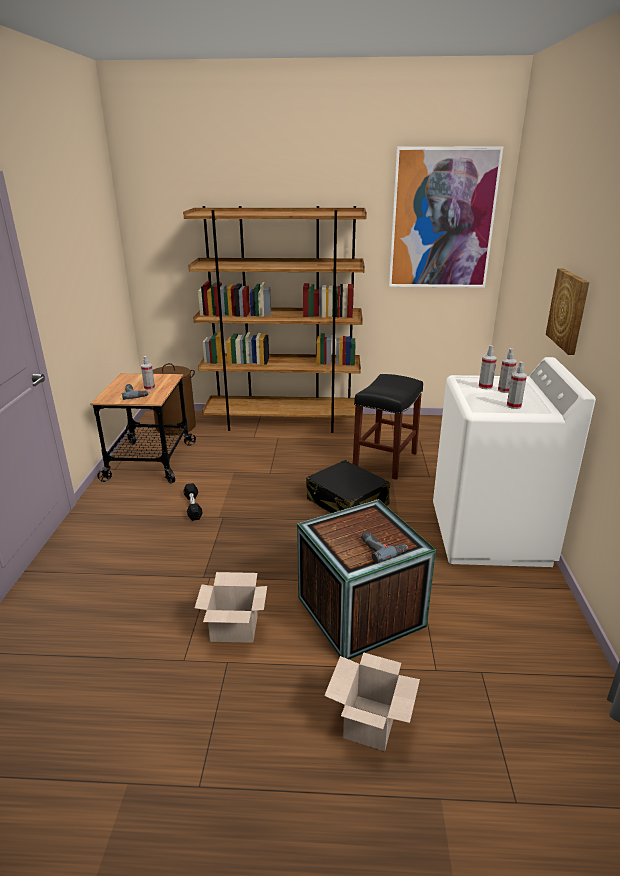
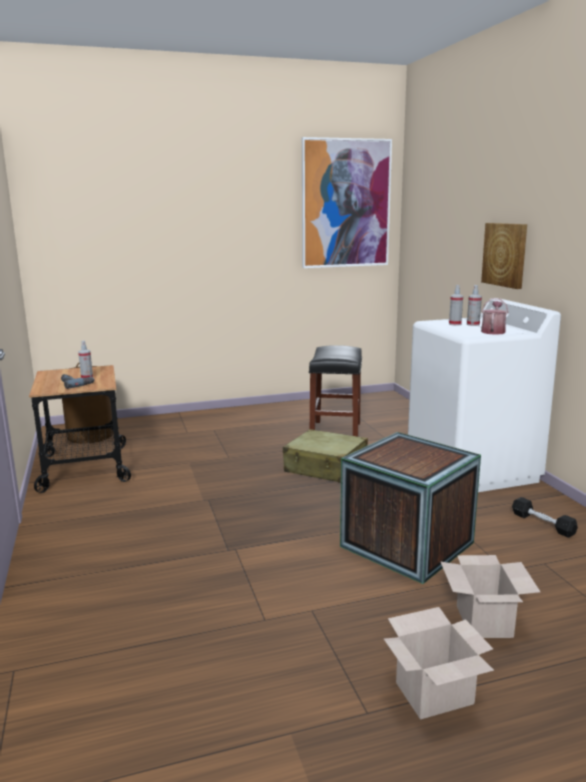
camera: 20 degrees left, 10 degrees down
(193, 507) = (167, 496): black dumbbell -> black dumbbell (543, 524)
(233, 629) = (295, 584): cardboard box -> cardboard box (433, 694)
(282, 422) = (208, 417): brown bookcase -> none
(347, 502) = (326, 468): black suitcase -> beige suitcase
(382, 548) = (436, 461): power drill -> none
(514, 406) = (493, 331): spray bottle -> watering can

